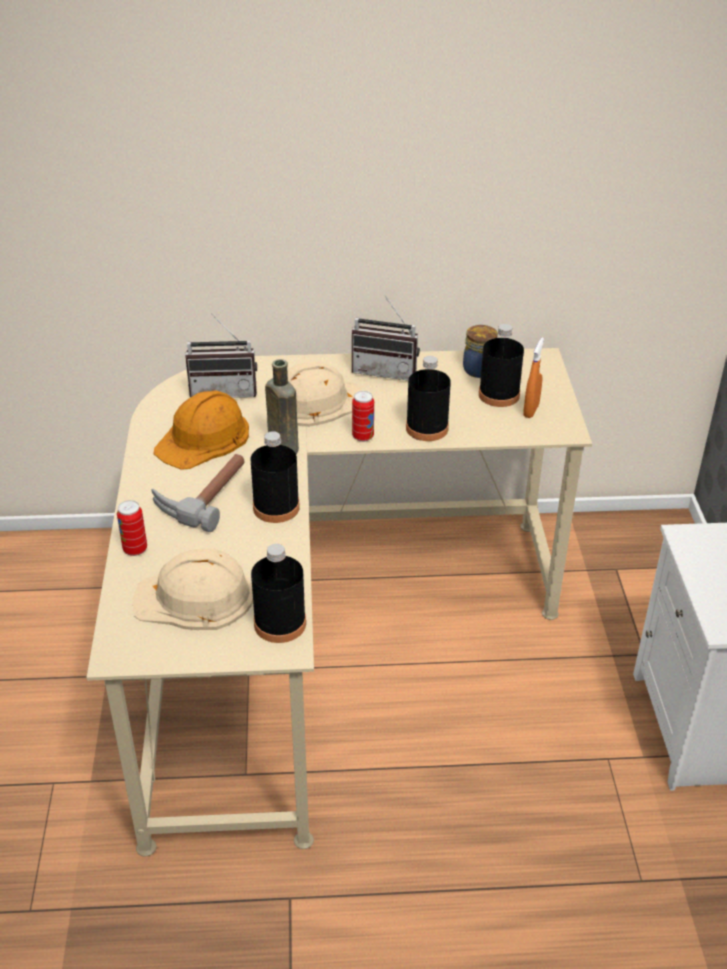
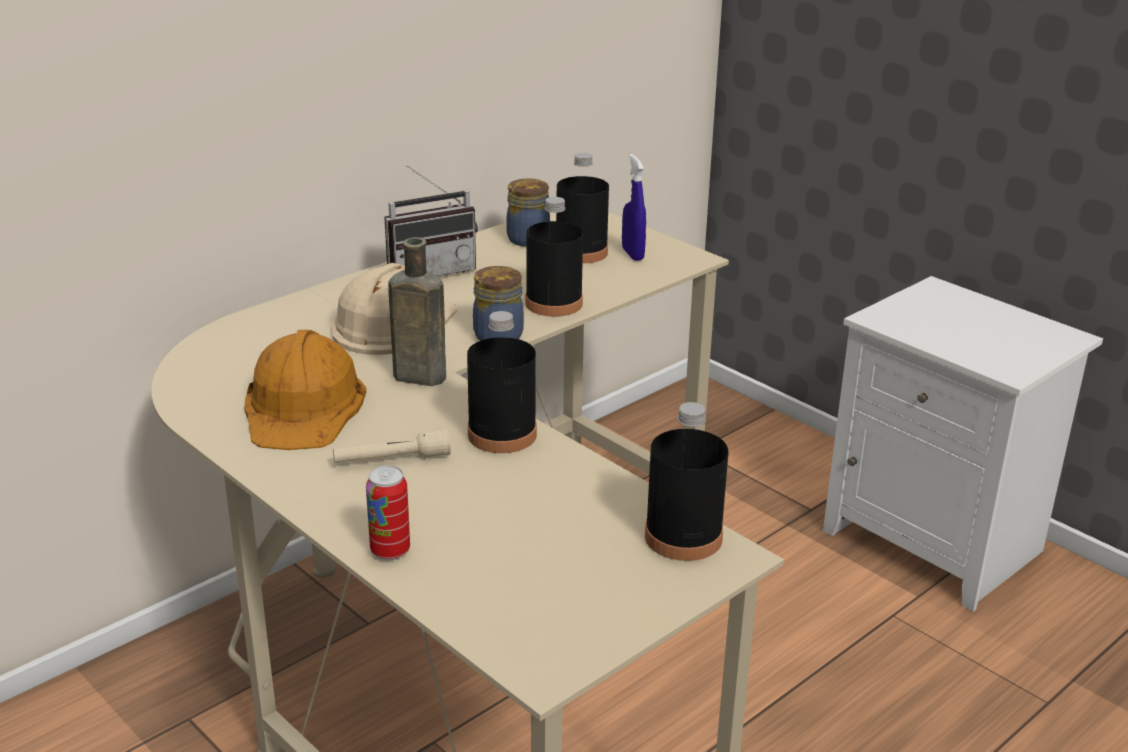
camera: 40 degrees left, 10 degrees down
(195, 598) = (547, 562): beige hard hat -> none
(203, 495) = (392, 460): hammer -> beige flashlight
(224, 390) = (257, 353): radio -> none
(363, 436) = (496, 335): can -> jar
(531, 411) = (632, 254): orange spray bottle -> blue spray bottle

